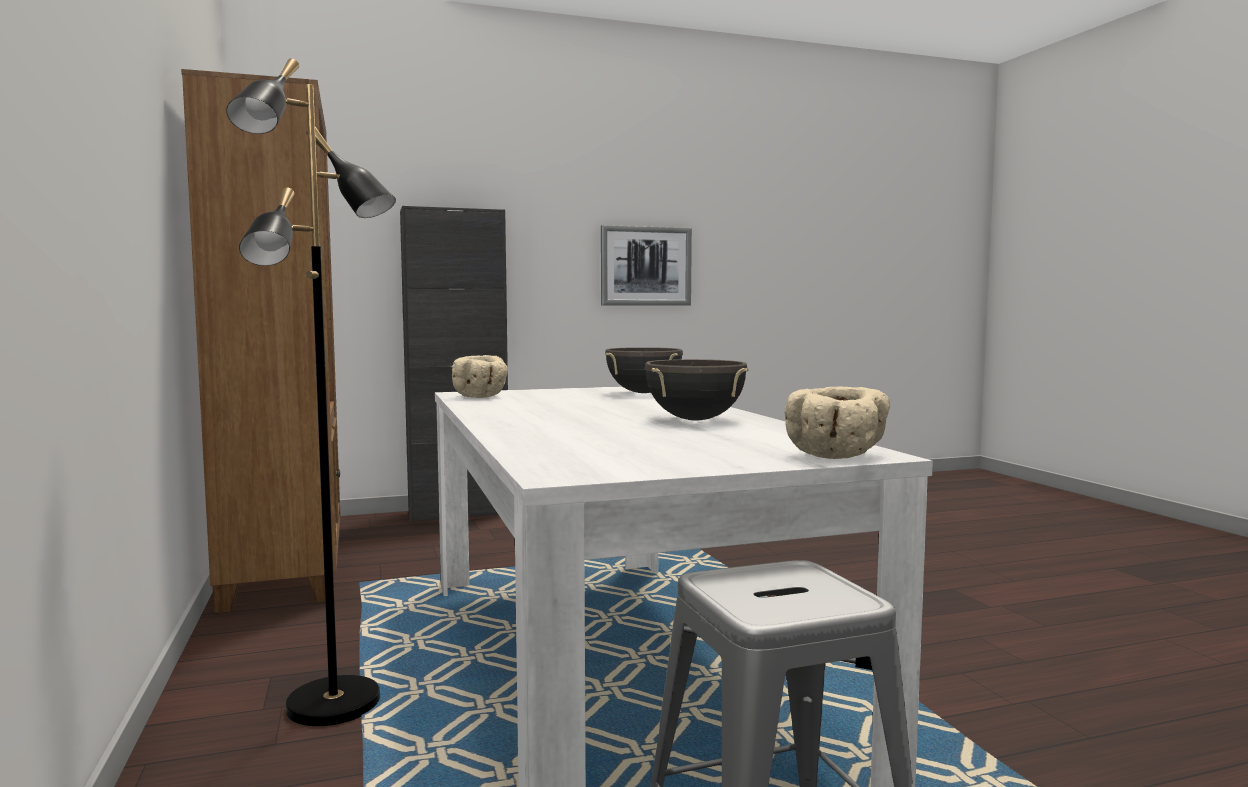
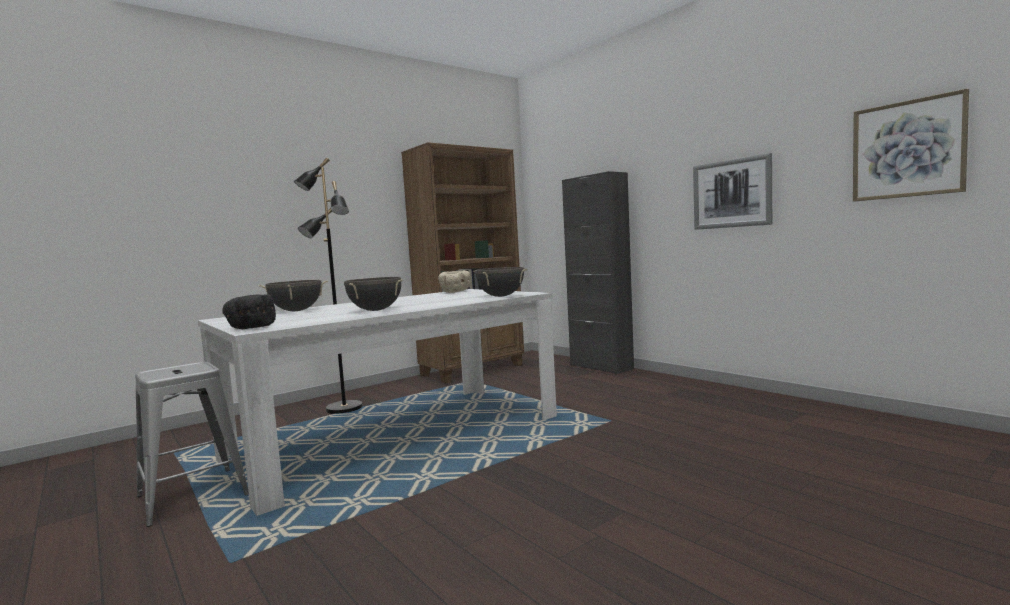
camera: 70 degrees right, 0 degrees up
(555, 442) = (296, 311): none -> black cooking pot
(797, 248) = (907, 149): none -> picture
(837, 455) = (250, 328): beige bowl -> black bowl

